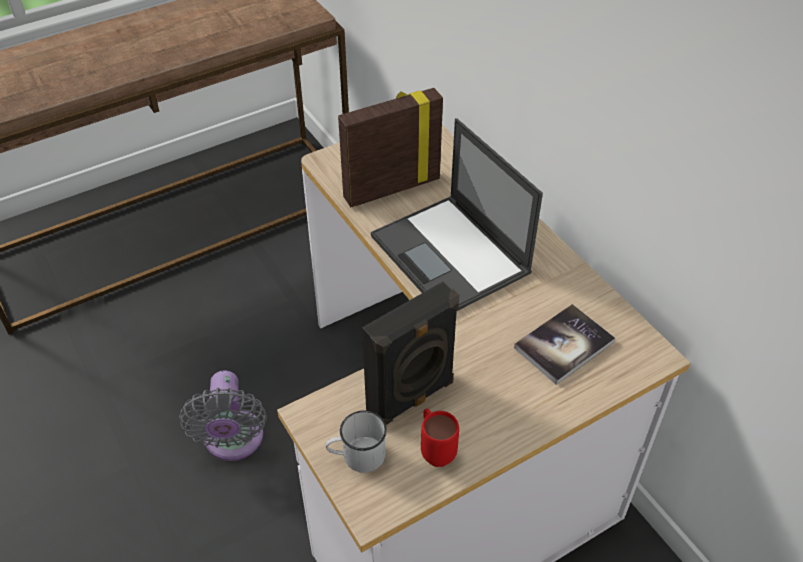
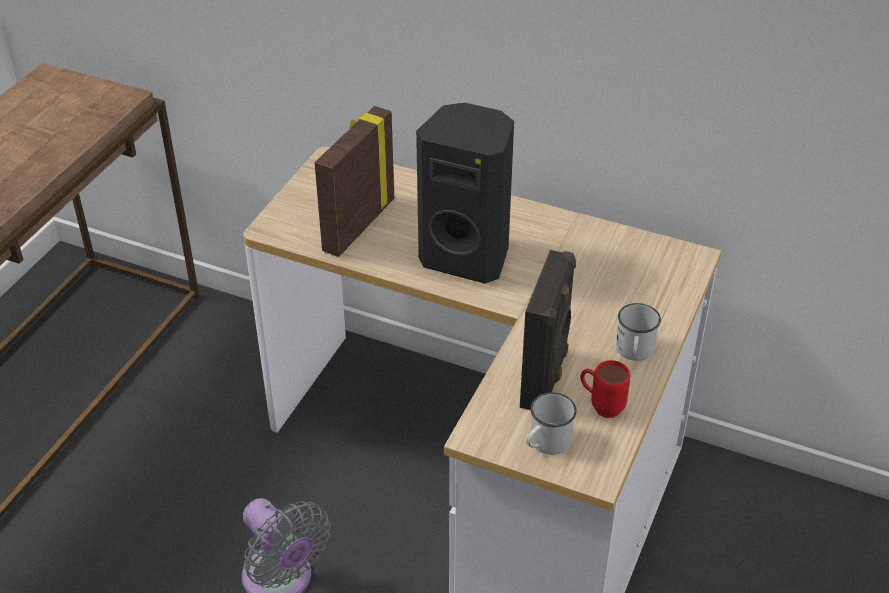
camera: 35 degrees left, 5 degrees down
(451, 255) = (467, 256): laptop -> black speaker
(512, 416) = (634, 352): none -> white mug
(564, 345) = (622, 282): book -> none

